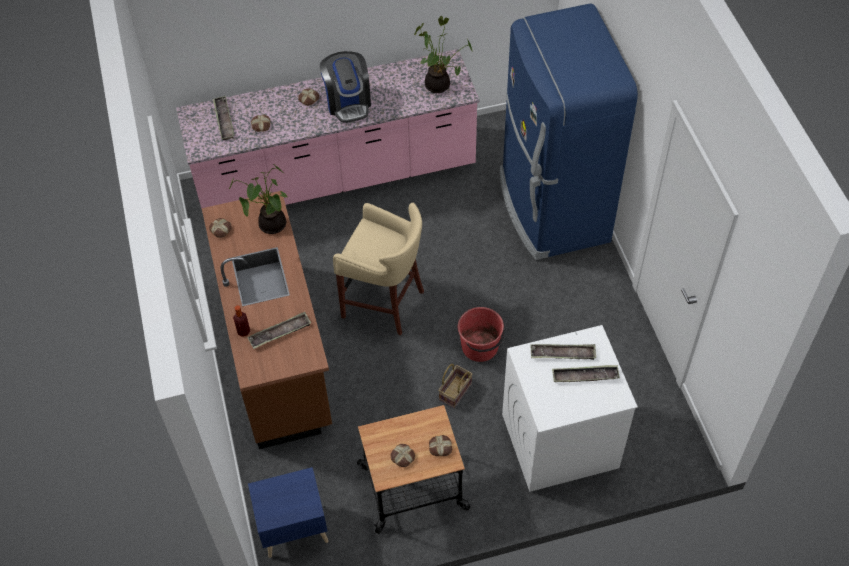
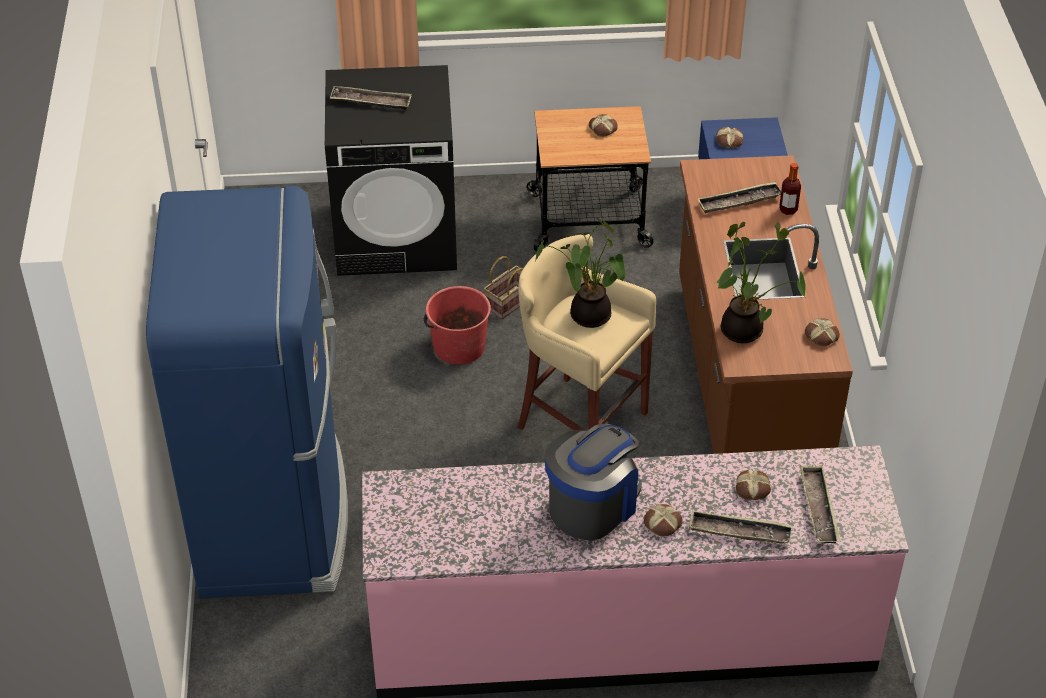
camera: 170 degrees left, 10 degrees down
(348, 102) = (593, 505): coffee machine -> coffee machine turned 45 degrees clockwise
(439, 84) = (421, 510): potted plant -> potted plant (586, 316)
(440, 447) = (556, 130): bread -> bread (729, 141)
(559, 441) = (397, 235): white washing machine -> black washing machine
(562, 354) = (387, 124): tray -> tray (739, 532)

